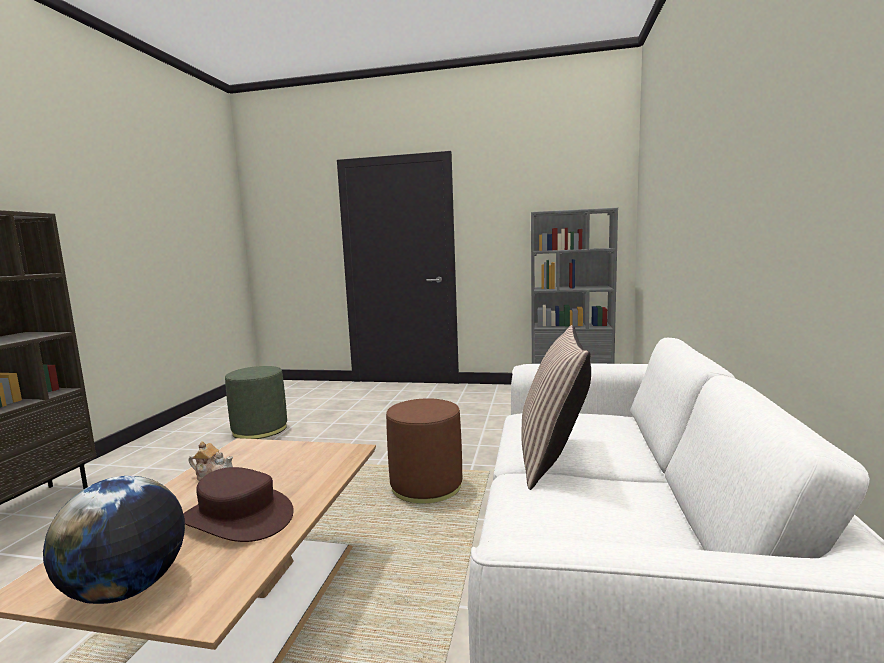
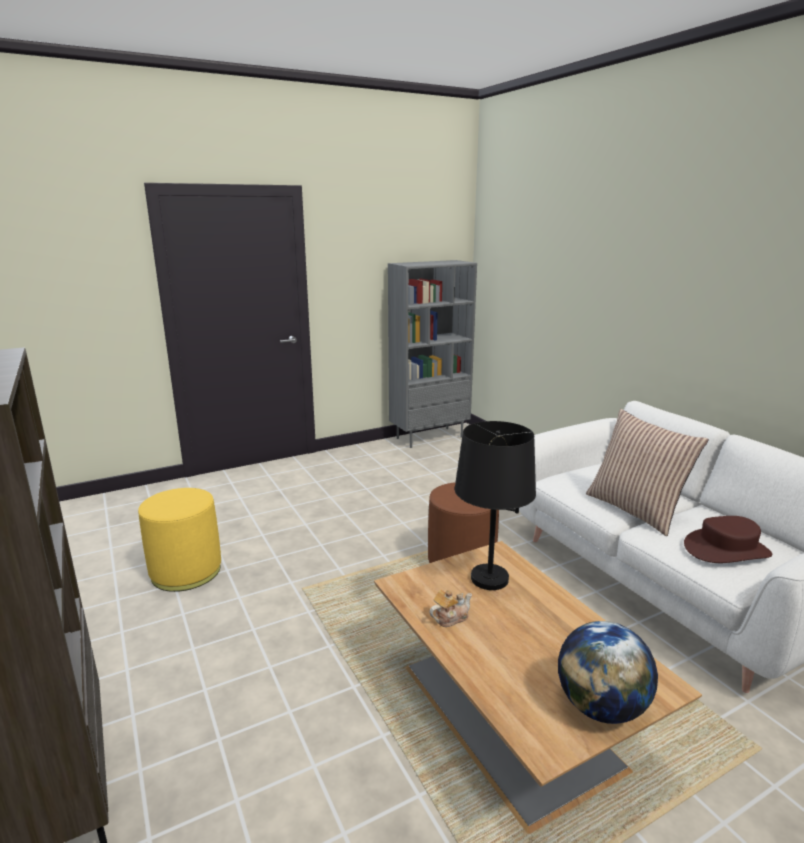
camera: 40 degrees left, 10 degrees up
(238, 517) = (547, 633): brown hat -> brown hat (726, 549)
(260, 429) = (186, 571): green ottoman -> yellow ottoman
(299, 464) = (489, 579): none -> black table lamp

